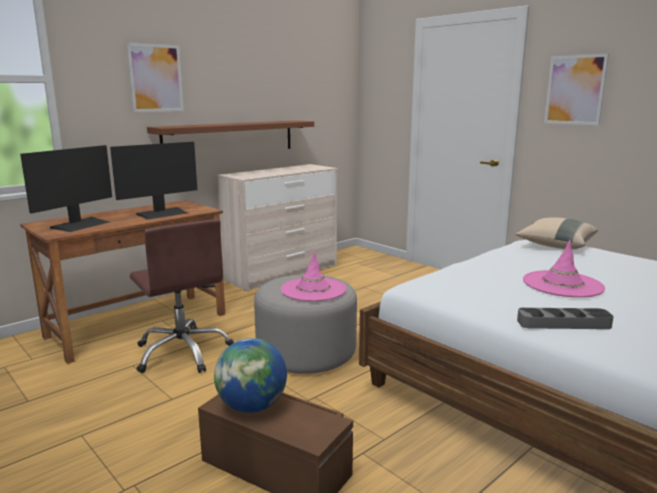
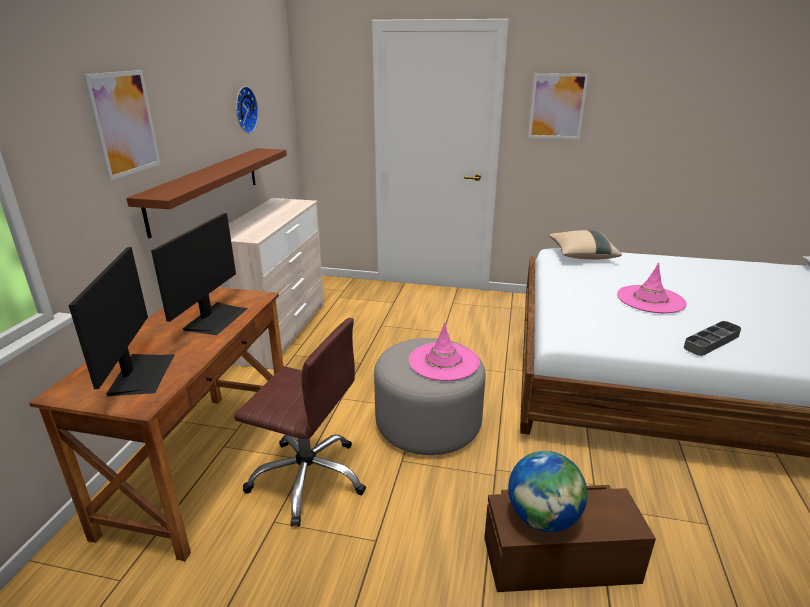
camera: 35 degrees left, 10 degrees up
(286, 88) = (243, 110): none -> wall clock

